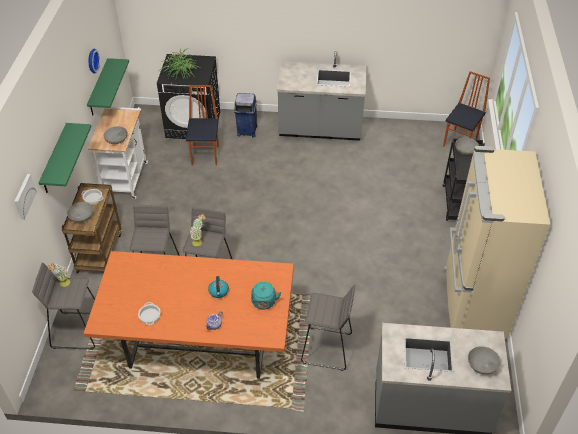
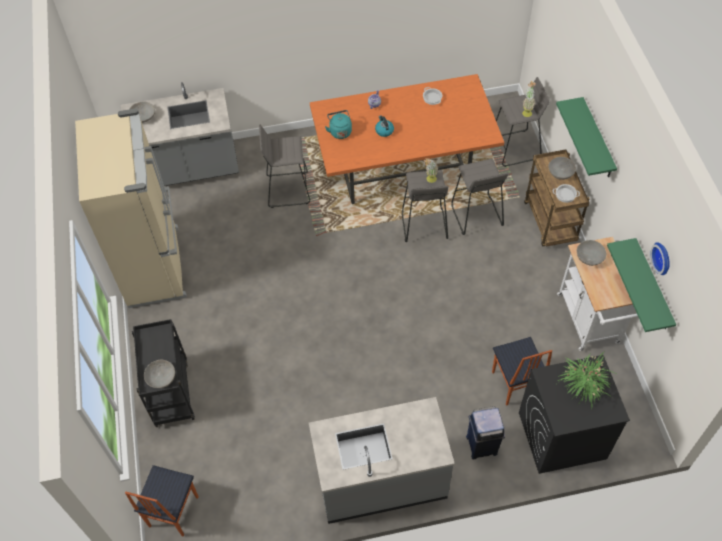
camera: 165 degrees right, 10 degrees up
(24, 196) = (574, 64): picture -> none

